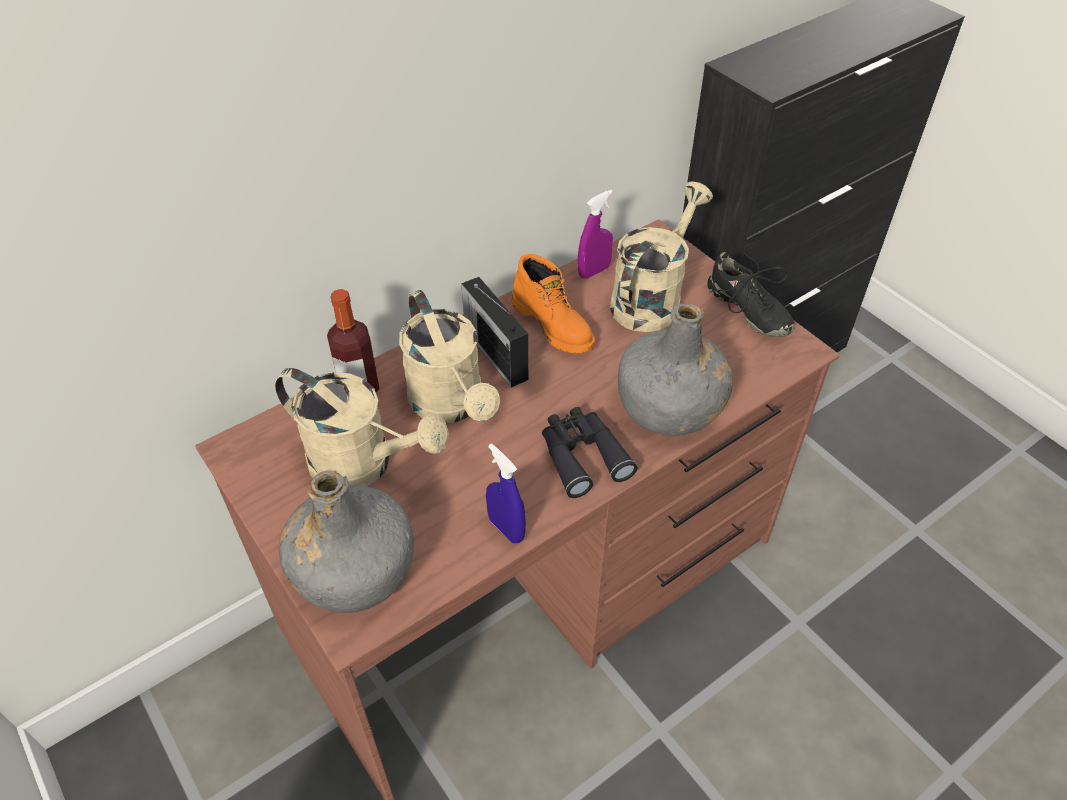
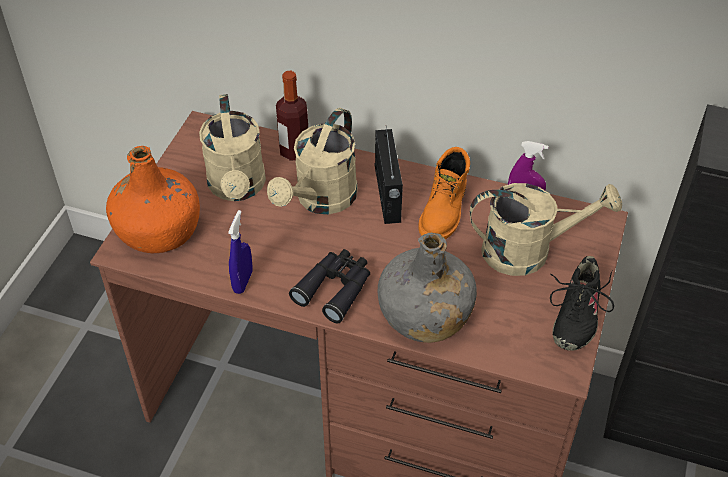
camera: 55 degrees right, 0 degrees up
(354, 569) = (159, 229): grey bottle -> orange bottle
(495, 353) = (387, 196): radio -> radio turned 150 degrees clockwise

